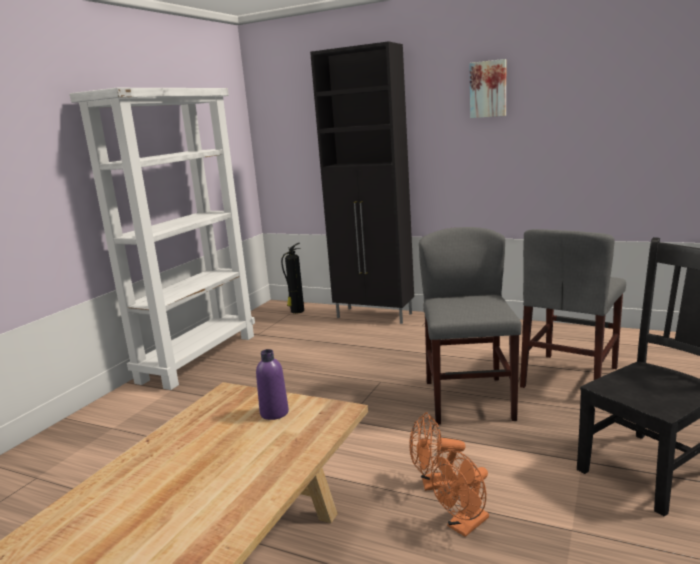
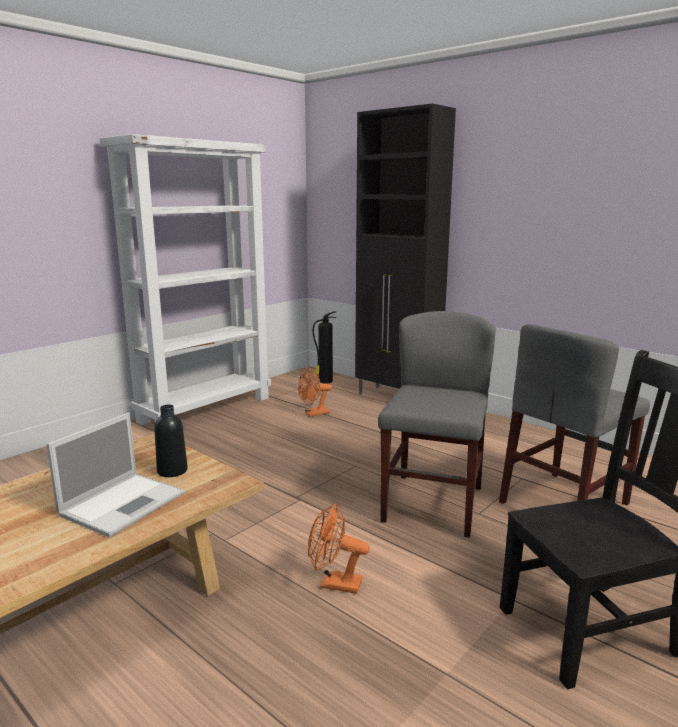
camera: 15 degrees right, 0 degrees up
(257, 450) = (124, 503): none -> laptop
(274, 413) = (172, 471): purple bottle -> black bottle
(464, 526) = (333, 636): orange fan -> orange fan (313, 414)
(488, 89) = (542, 163): picture -> none

